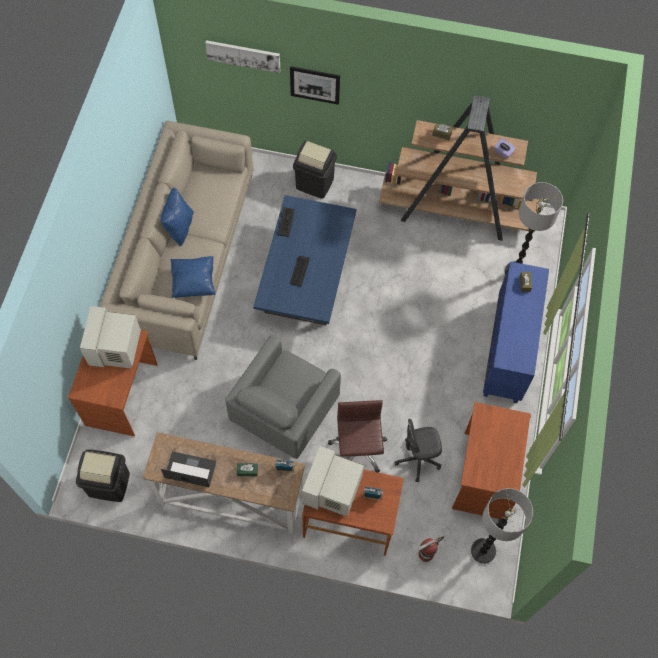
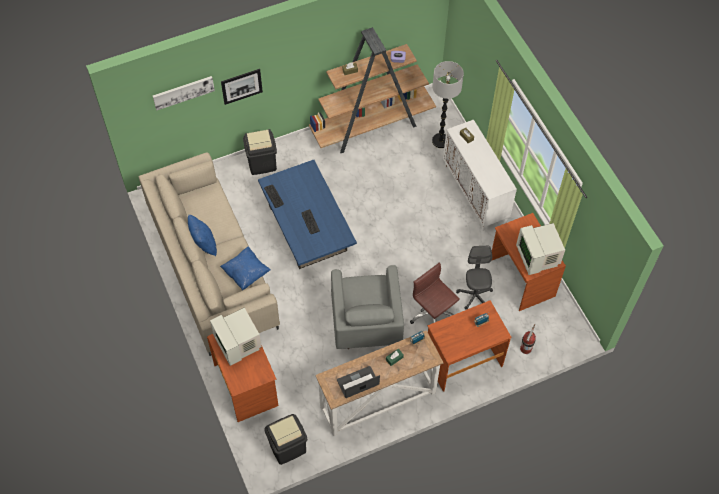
camera: 35 degrees left, 5 degrees down
(333, 490) = (454, 336): monitor -> monitor (538, 257)
(418, 459) = (474, 295): grey office chair -> grey office chair turned 135 degrees clockwise
(483, 551) = (558, 323): floor lamp -> none
(508, 351) = (475, 193): blue cabinet -> white cabinet

